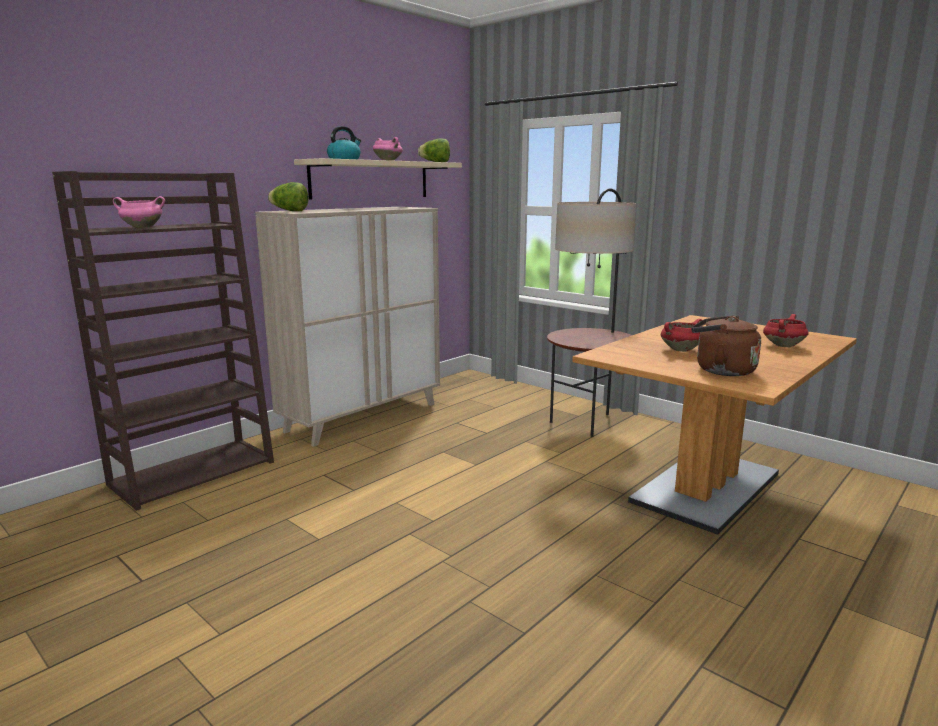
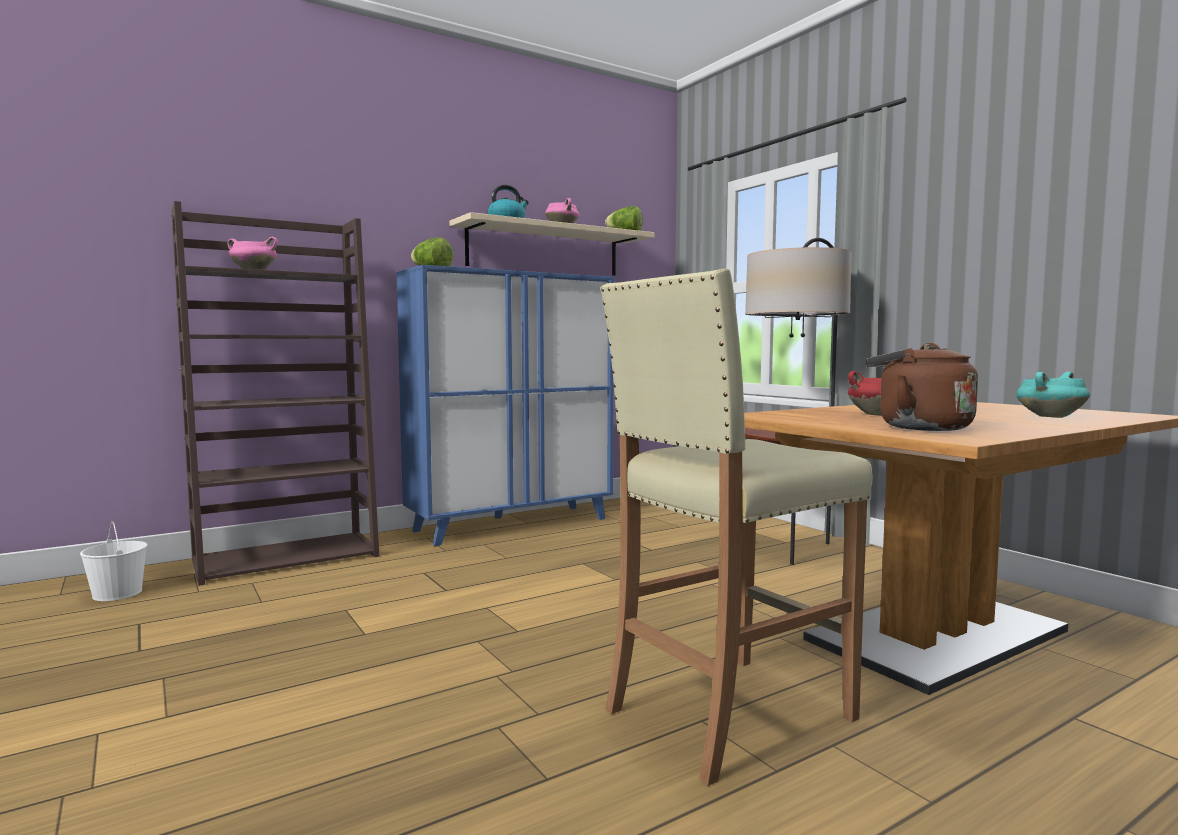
camera: 15 degrees right, 10 degrees down
(67, 528) = (118, 593): none -> white bucket
(363, 417) = (512, 524): beige cabinet -> blue cabinet
(608, 567) = (726, 714): none -> beige stool
(783, 346) = (1050, 417): red cooking pot -> turquoise cooking pot

